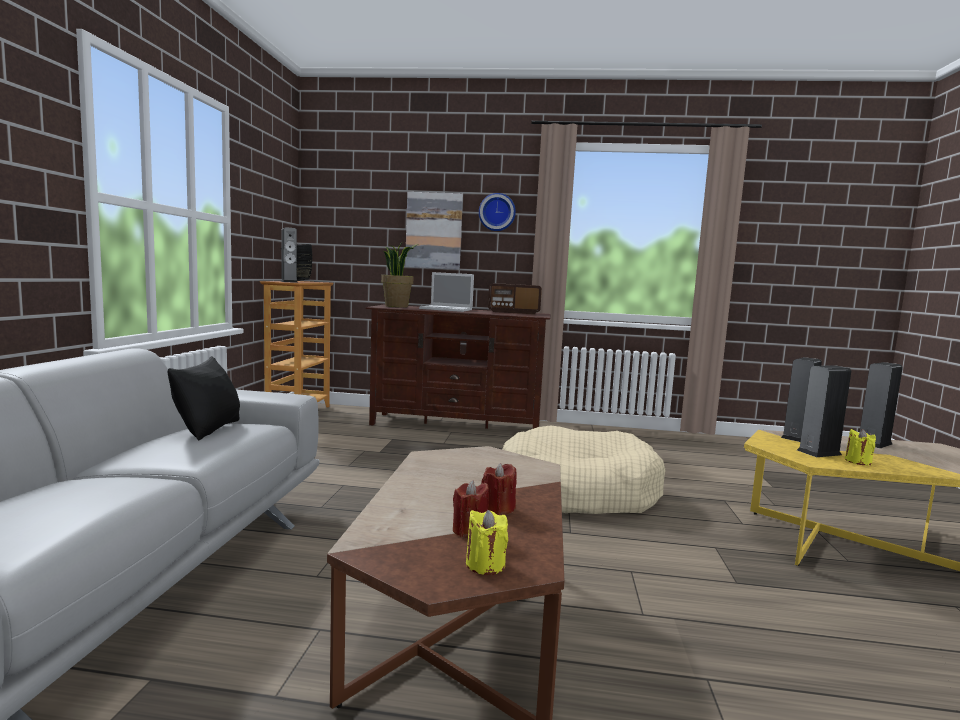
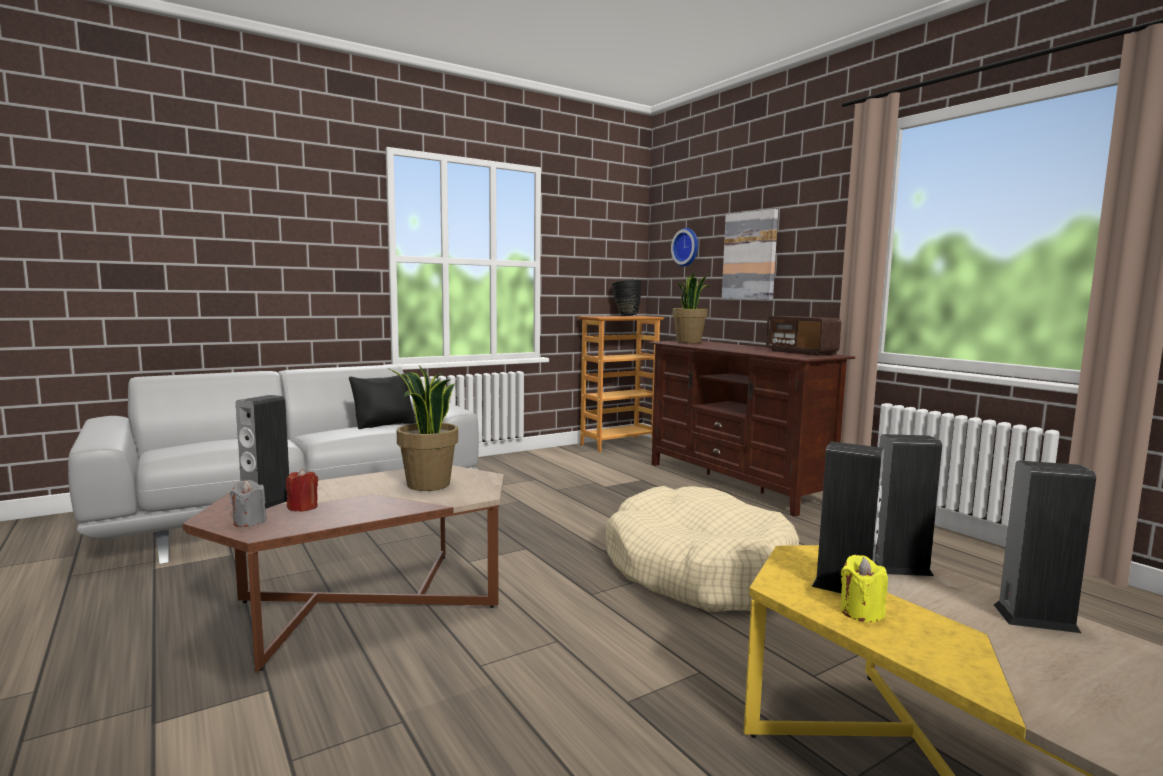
camera: 50 degrees right, 0 degrees up
(289, 282) = (603, 316): speaker -> speaker (266, 502)
(447, 309) = (728, 346): laptop -> none
(478, 472) = (427, 485): none -> potted plant
(485, 564) = (249, 522): yellow candle -> grey candle
(497, 212) = (812, 226): wall clock -> wall clock (687, 247)
(498, 509) = (355, 505): red candle -> none

